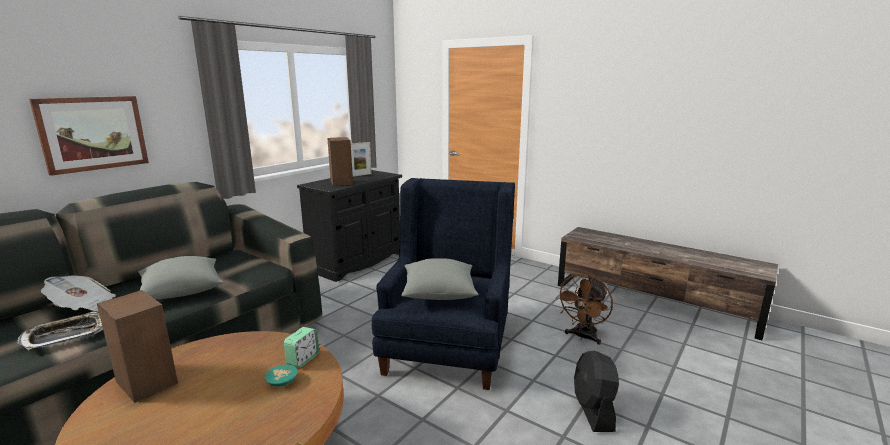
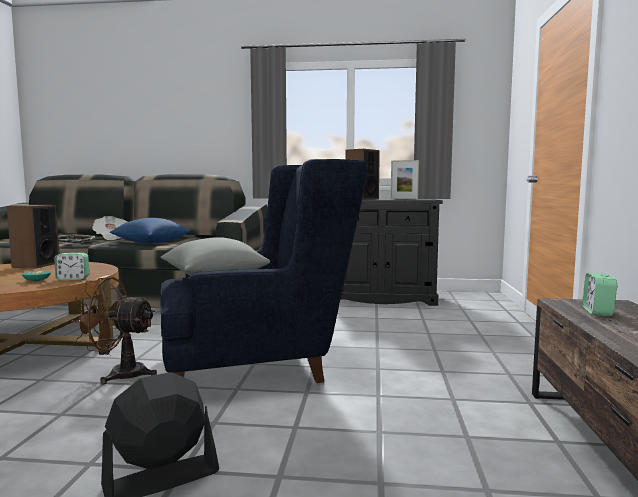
camera: 60 degrees right, 10 degrees down
(93, 133) = (182, 136): picture -> none
(182, 291) = (151, 243): grey pillow -> blue pillow
(583, 337) = (379, 440): brown fan -> brown fan (119, 374)
(595, 238) = (597, 312): none -> alarm clock

